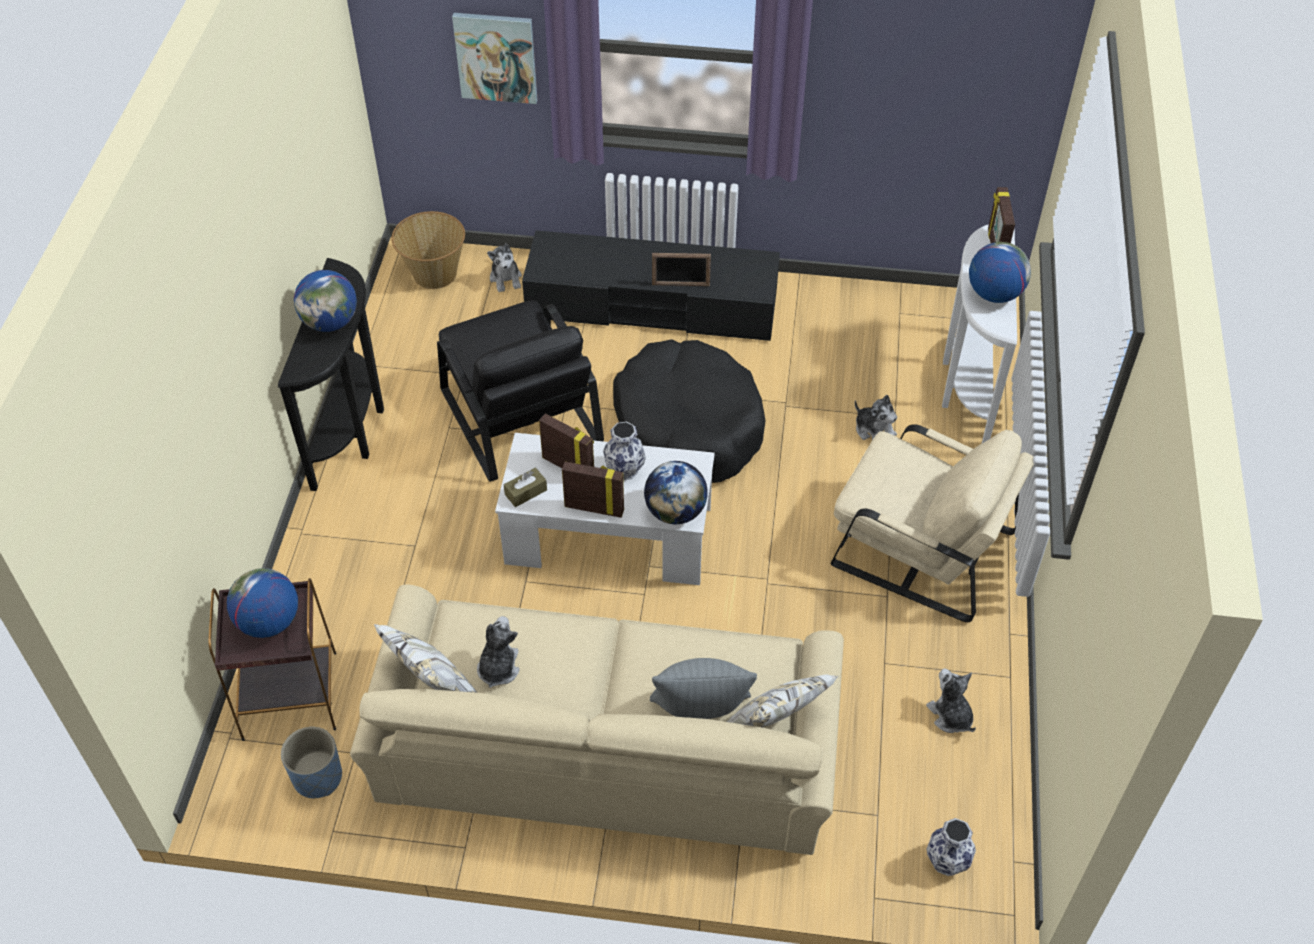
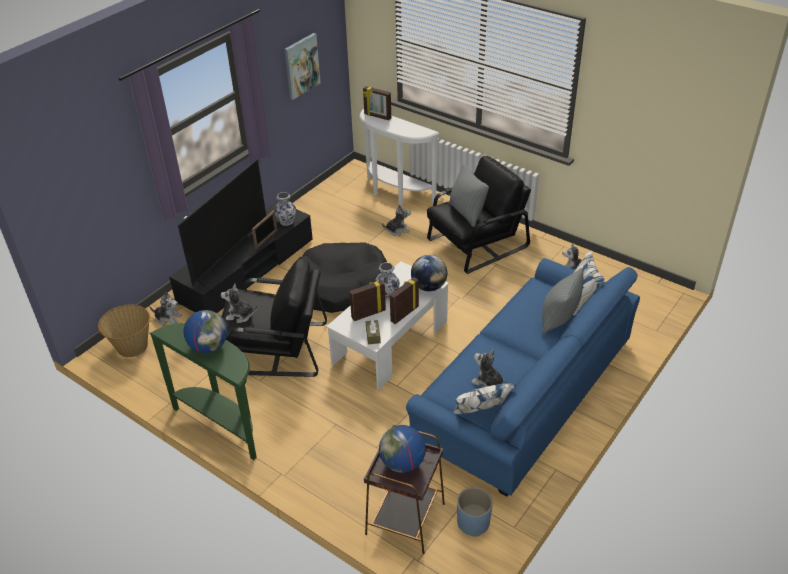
camera: 60 degrees left, 10 degrees down
(353, 430) = (223, 424): black console table -> green console table
(482, 334) = (240, 315): none -> plush toy
(496, 57) = (112, 180): picture -> picture (301, 66)
(605, 747) = (524, 391): beige sofa -> blue sofa
(620, 265) = (230, 255): none -> television
(902, 485) = (466, 213): none -> grey pillow
(919, 547) = (476, 243): beige armchair -> black armchair
(946, 862) = (649, 302): vase -> vase (286, 221)
(994, 294) = (405, 127): globe -> none

